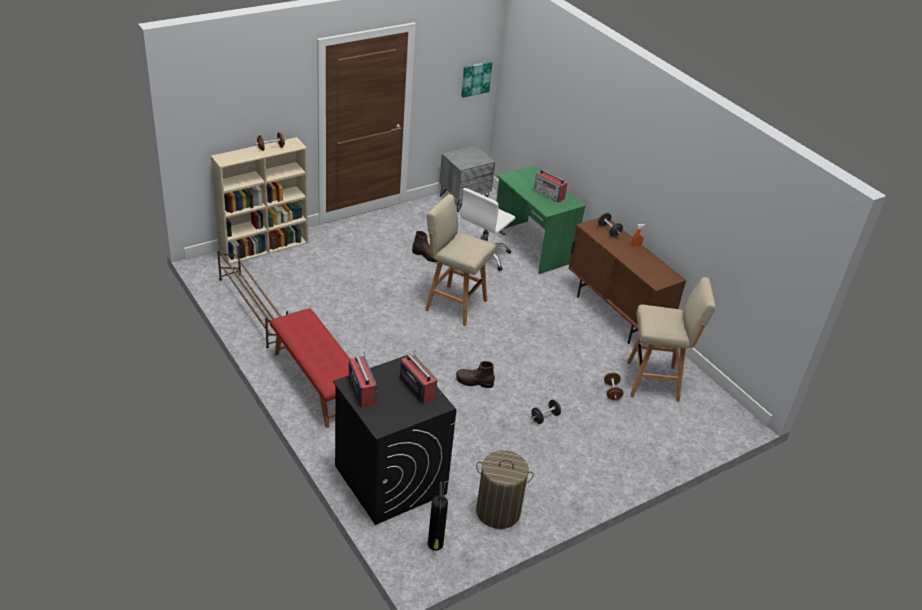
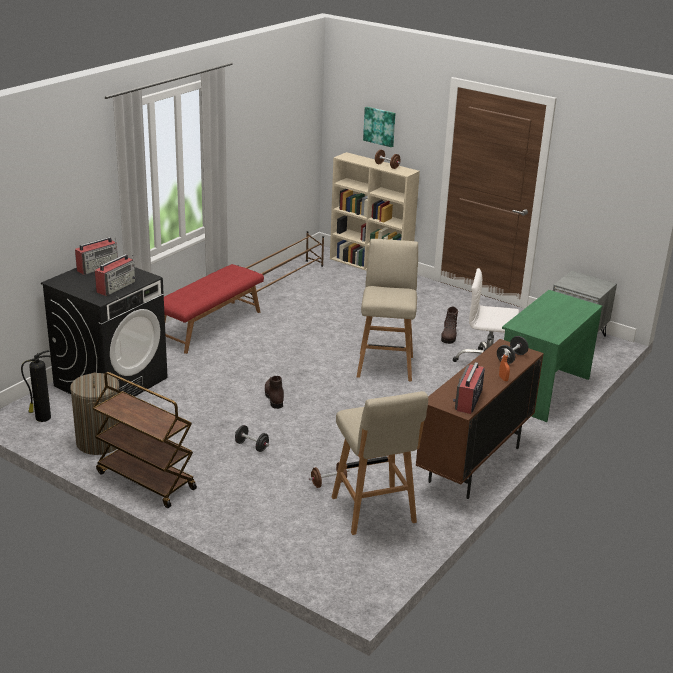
camera: 70 degrees right, 10 degrees down
(475, 78) = (627, 198): picture -> picture (380, 126)
(549, 194) = (550, 321): radio -> radio (468, 401)
(572, 495) = (145, 481): none -> brown cart

